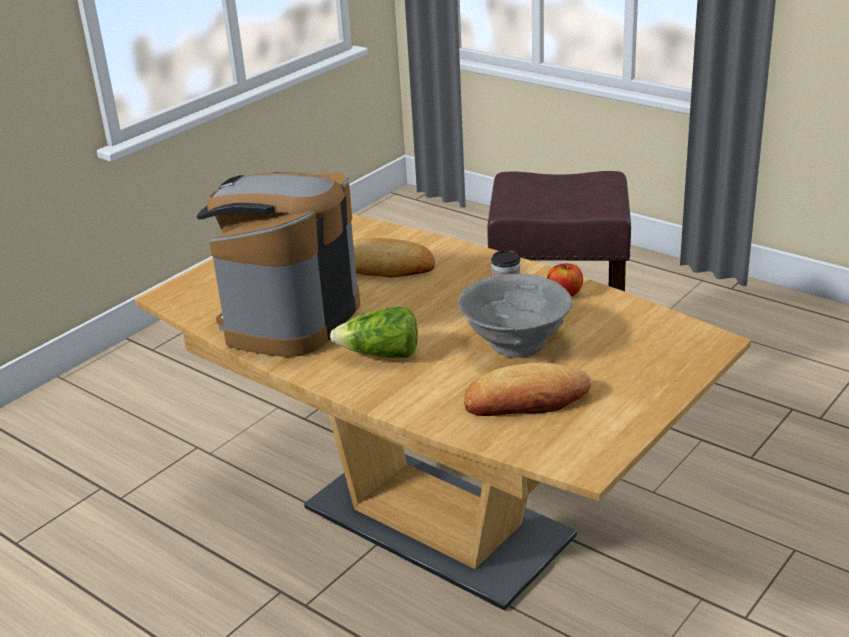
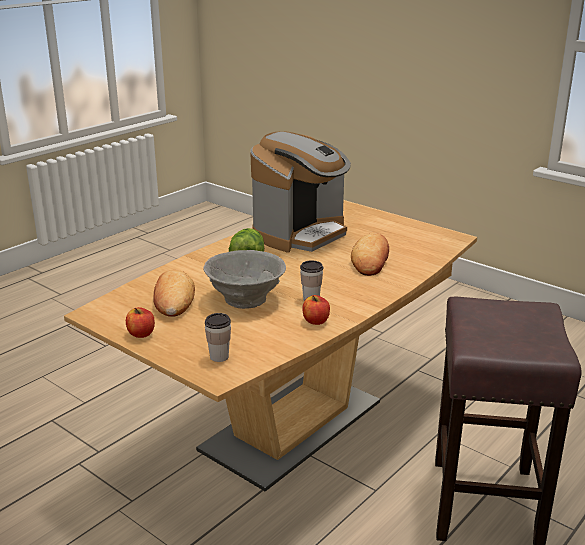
camera: 90 degrees right, 5 degrees down
(289, 319) = (301, 234): coffee machine -> coffee machine turned 105 degrees clockwise
(635, 410) = (141, 334): none -> apple
(670, 346) = (219, 357): none -> cup

